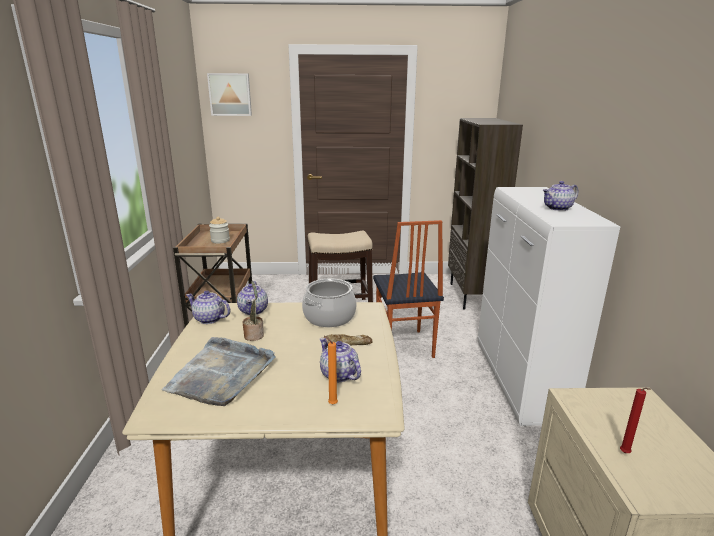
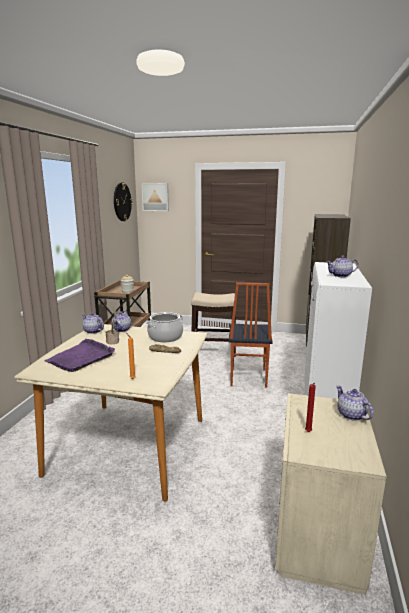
camera: 15 degrees right, 5 degrees down
(184, 102) = (122, 202): none -> wall clock
(221, 374) = (81, 358): grey tray -> purple tray
(338, 374) = (147, 365): teapot -> teapot (351, 415)

